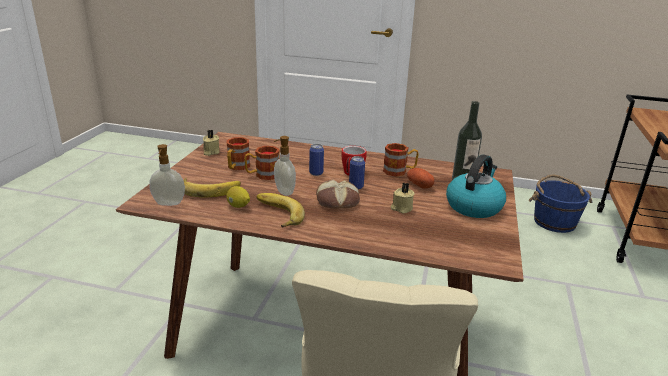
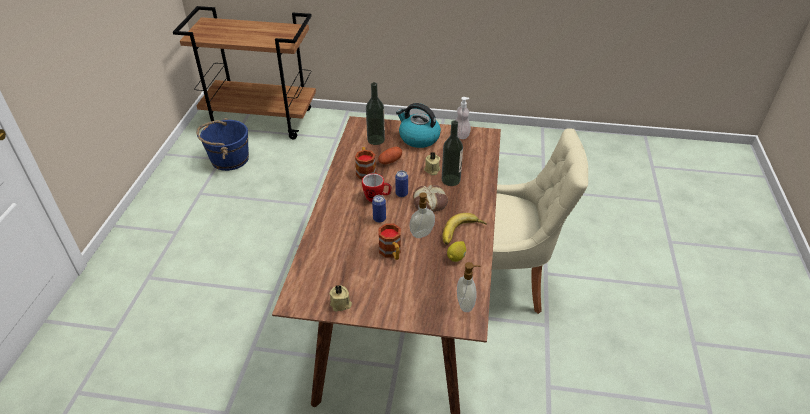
camera: 95 degrees left, 15 degrees up
(210, 189) = (429, 283): banana -> none
(237, 167) = (377, 274): mug -> none
(380, 218) = (451, 180): none -> bottle
(491, 239) = (461, 135): none -> soap dispenser

